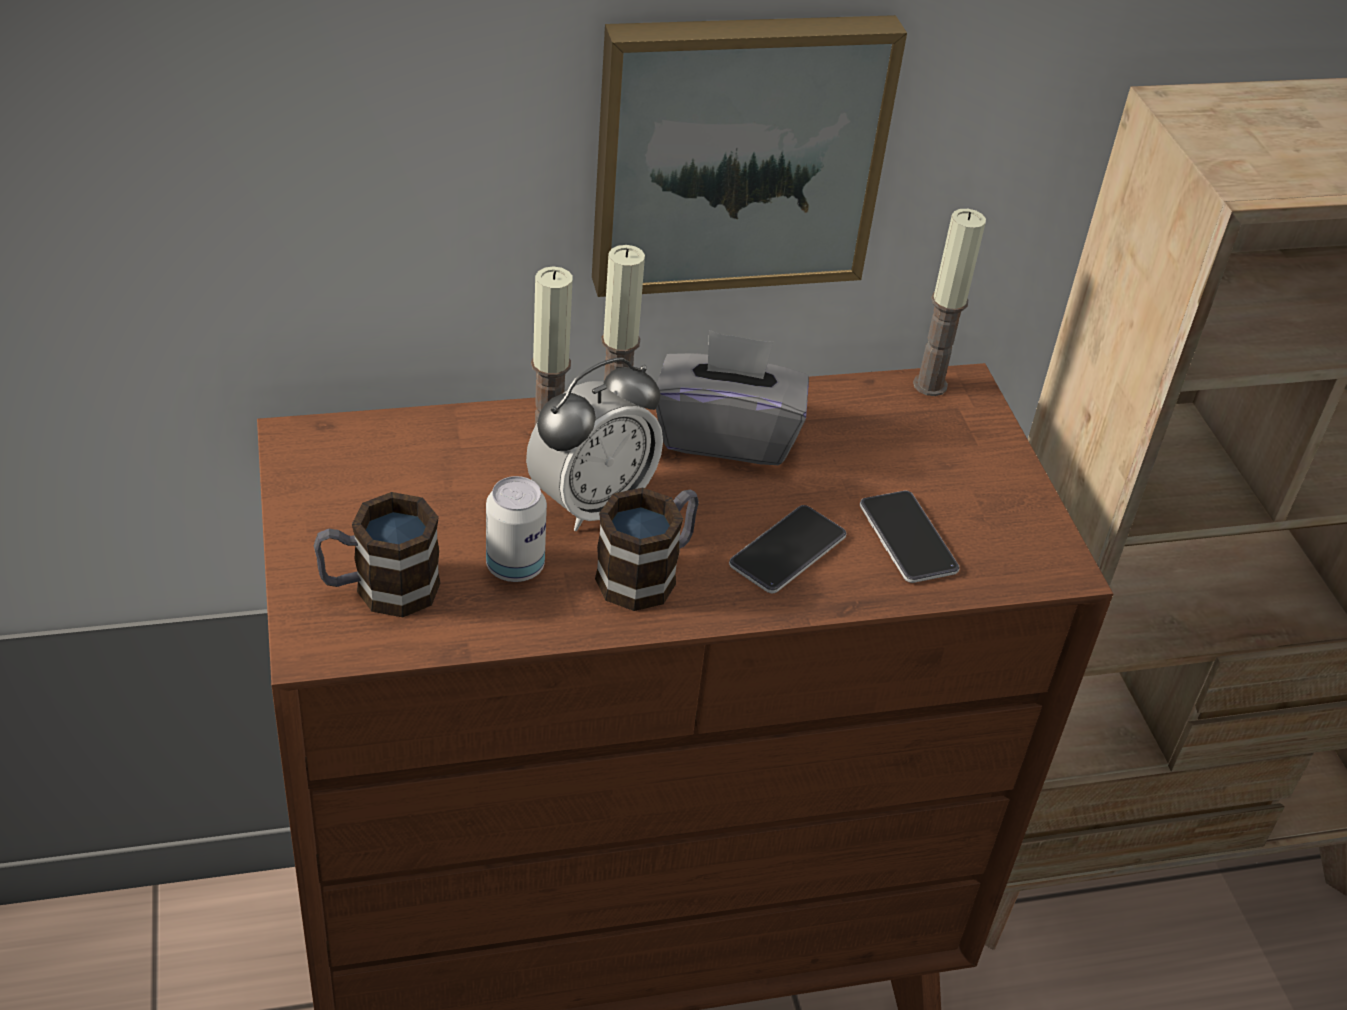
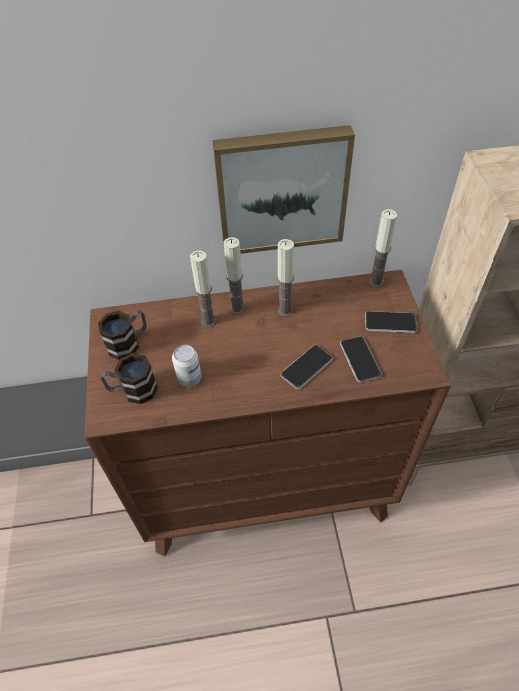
camera: 10 degrees right, 10 degrees up
(591, 504) = (224, 346): alarm clock -> none
(648, 573) = (245, 380): mug -> mug (129, 343)
(727, 435) = (285, 310): grey tissue box -> candle
(969, 467) = (390, 323): none -> phone

